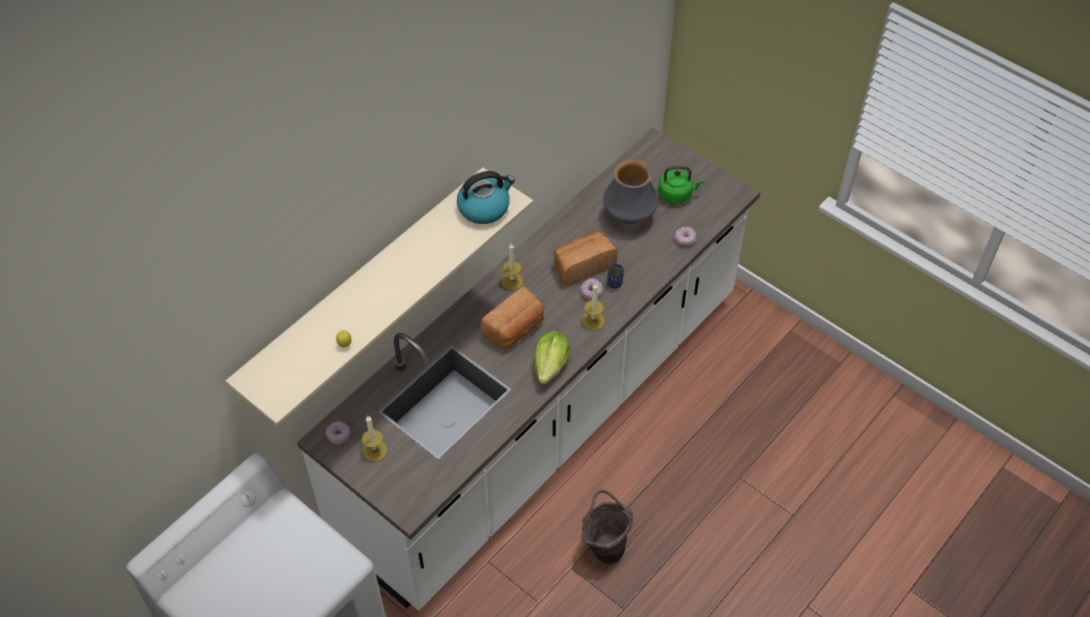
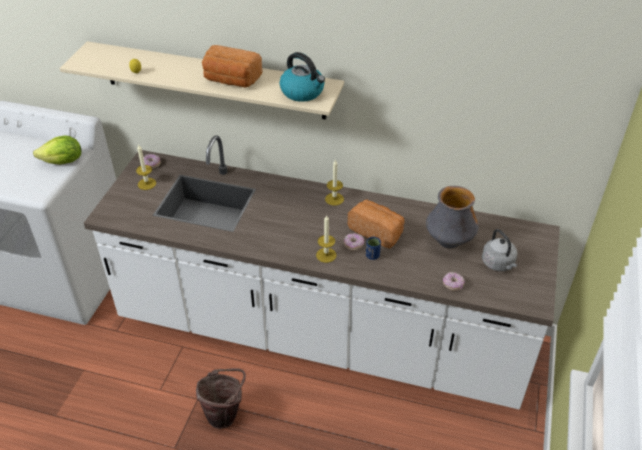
camera: 65 degrees right, 10 degrees down
(515, 329) = (290, 215): bread -> bread (231, 80)
(551, 365) = (267, 245): lettuce -> lettuce (63, 162)
(677, 194) = (498, 264): green kettle -> grey kettle

